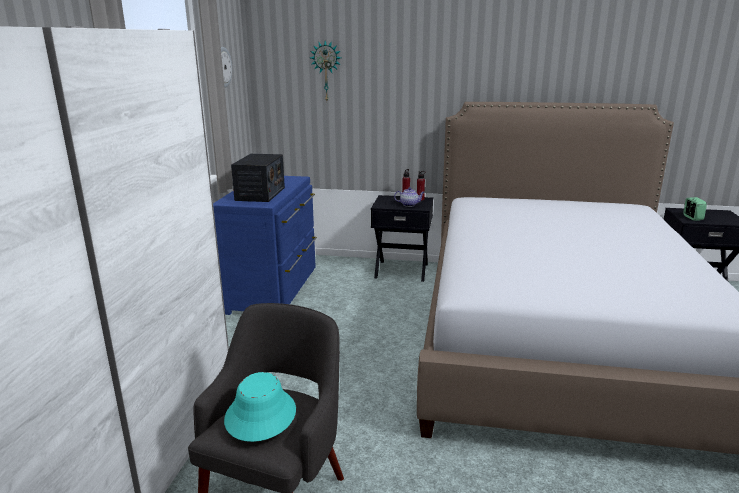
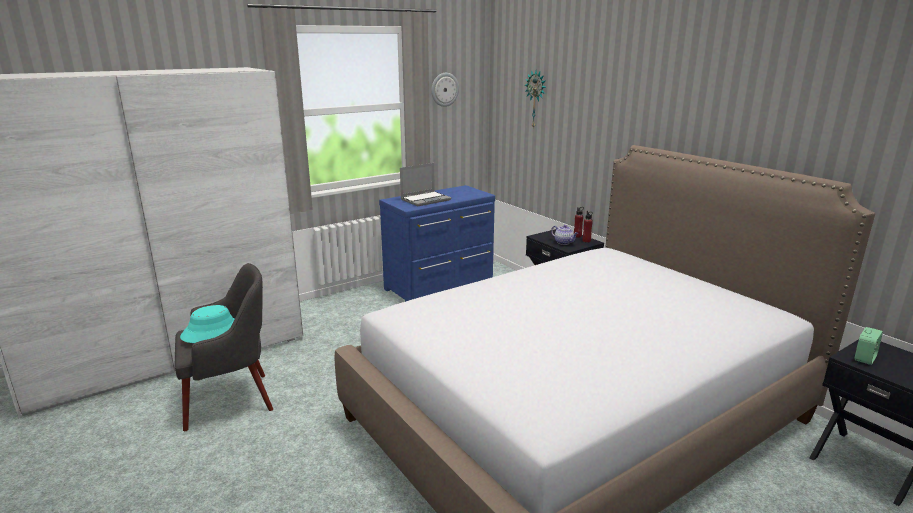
camera: 45 degrees right, 0 degrees up
(260, 194) = (426, 199): radio -> laptop

